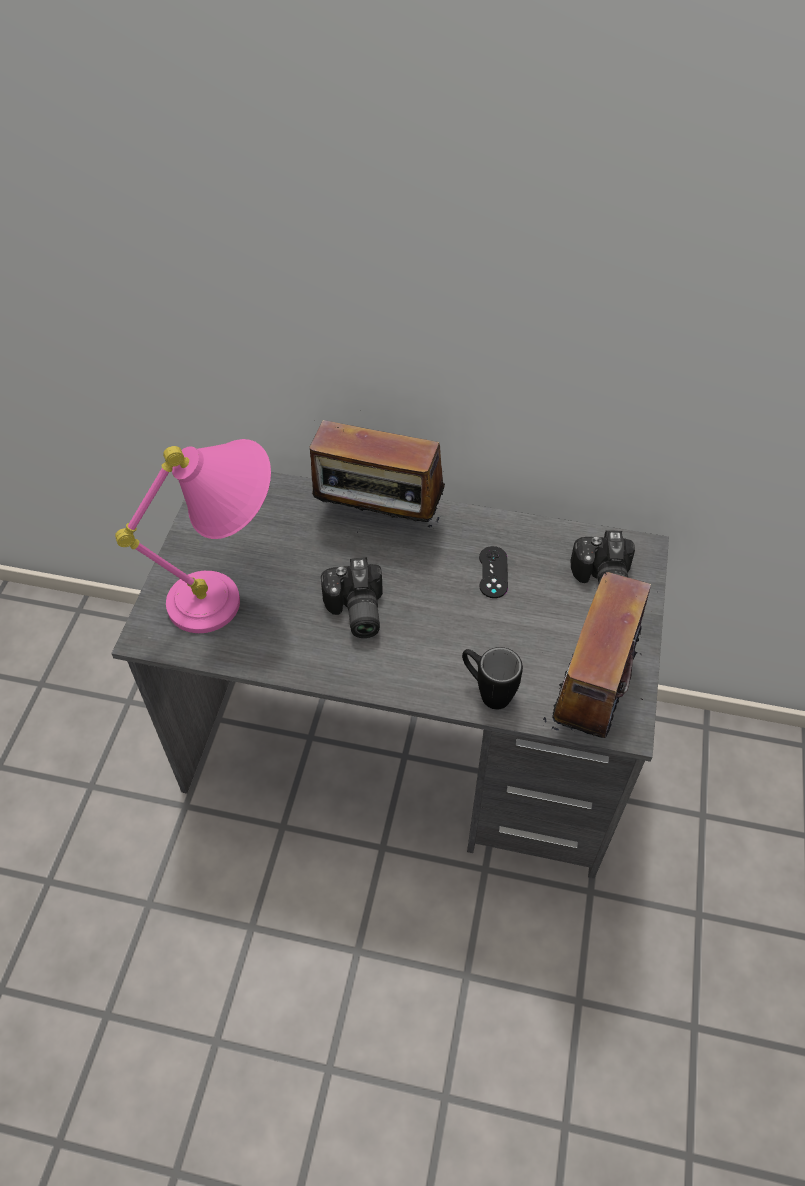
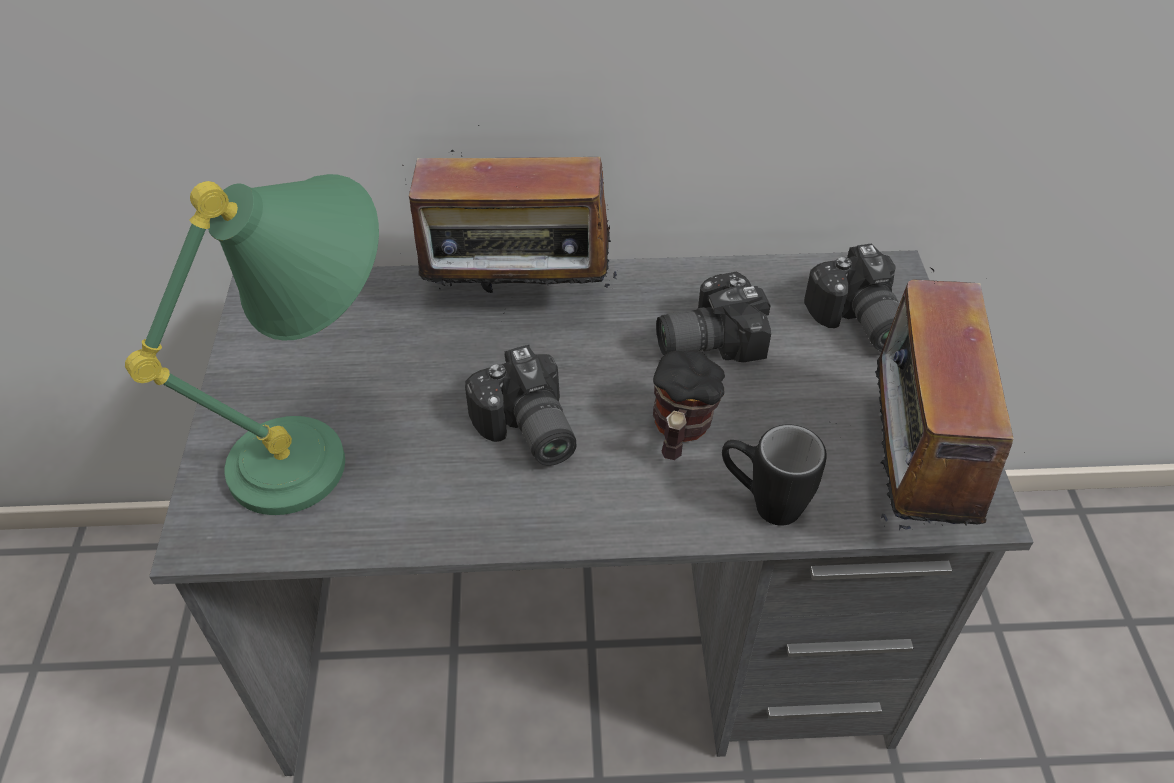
camera: 15 degrees left, 5 degrees down
(230, 595) = (327, 447): pink table lamp -> green table lamp
(452, 633) = (679, 431): none -> mug
(493, 572) = (706, 338): black game controller -> camera

